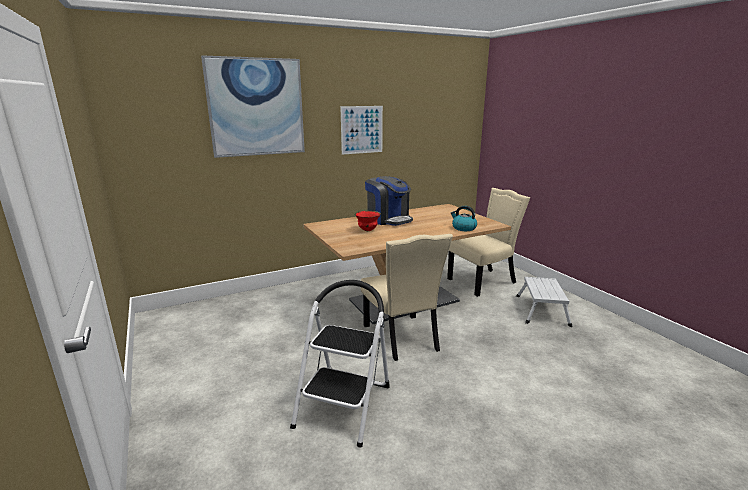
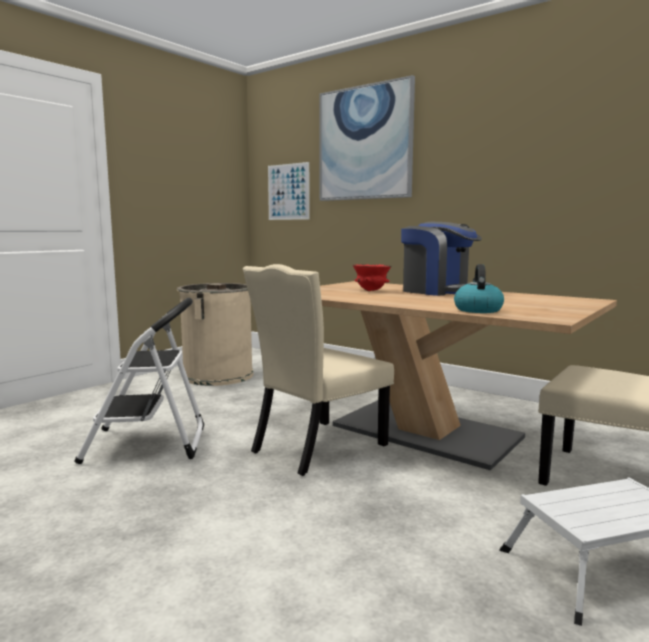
camera: 65 degrees right, 10 degrees down
(204, 346) = (218, 375): none -> beige trash can
(362, 130) = (499, 164): picture -> picture (288, 192)
(388, 219) = (438, 291): coffee machine -> coffee machine turned 75 degrees counterclockwise

